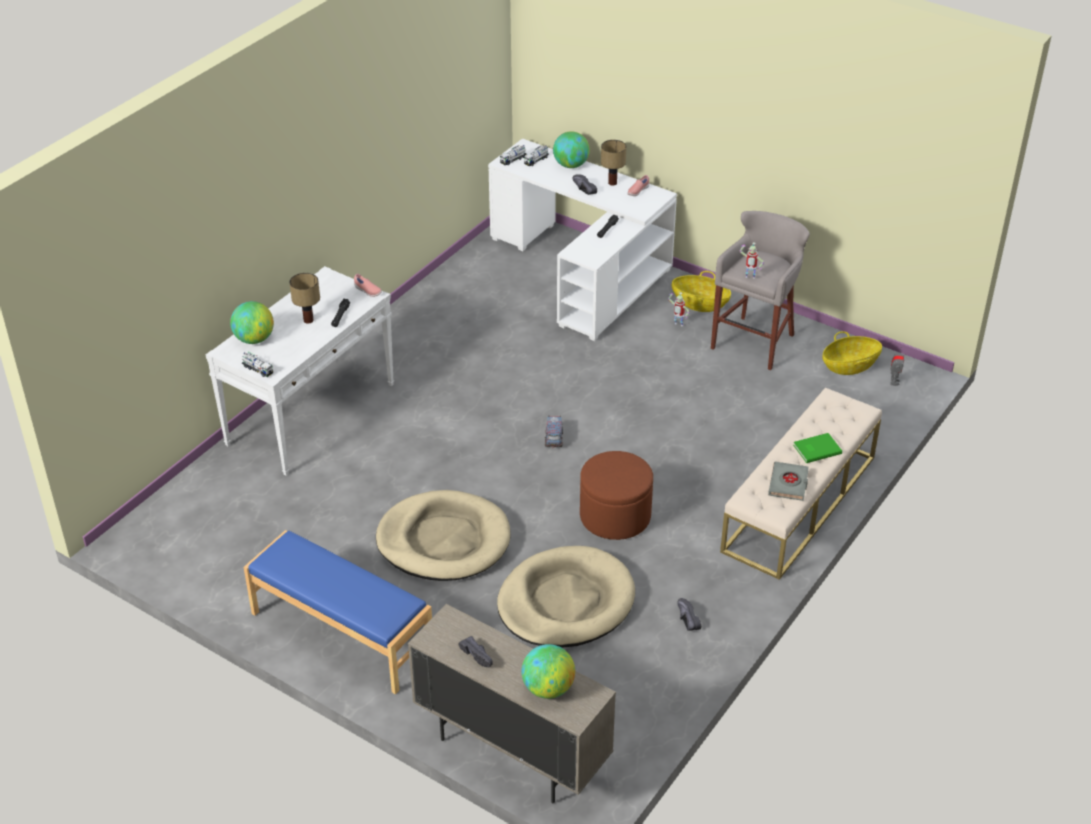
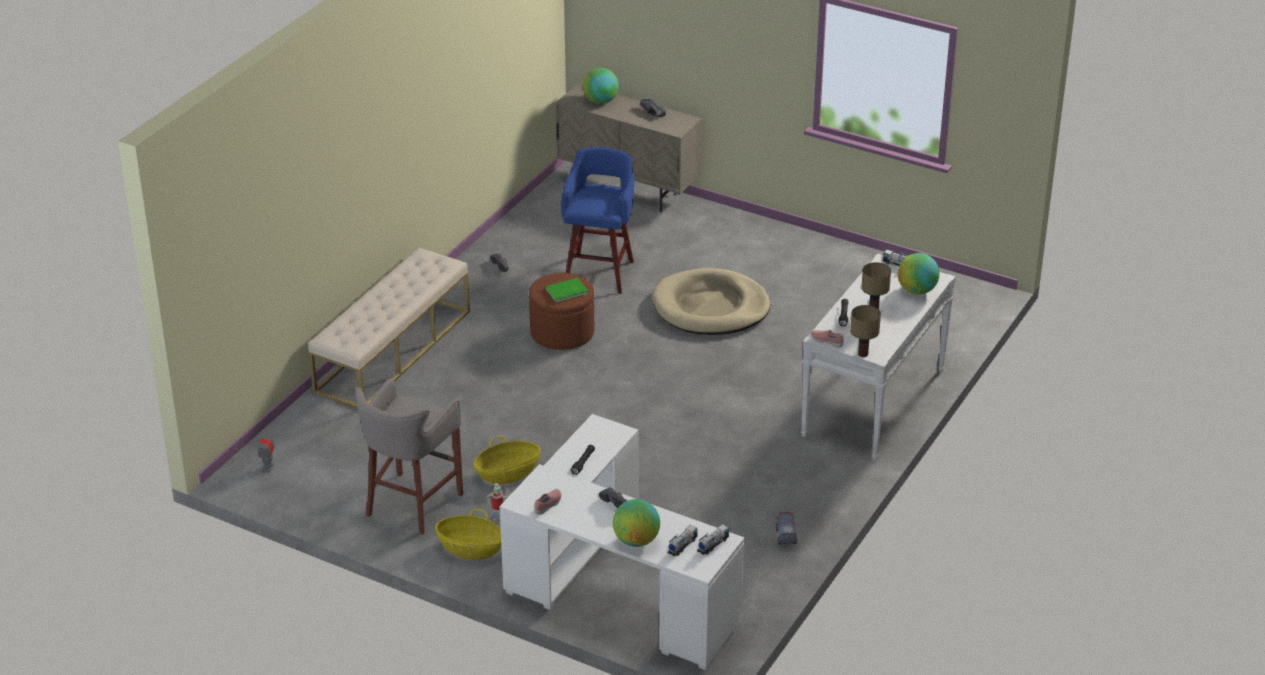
camera: 175 degrees right, 5 degrees down
(341, 634) = (774, 245): blue bench -> none
(553, 439) = (625, 392): toy truck -> toy truck (786, 536)
(565, 602) = (599, 272): beige dog bed -> blue stool
(613, 183) = (580, 516): table lamp -> table lamp (862, 354)
(749, 278) = (423, 402): toy robot -> none
(788, 484) = (410, 274): grey book -> none
(816, 449) = (380, 302): green book -> green book (567, 292)
(849, 365) = (311, 483): basket -> basket (507, 473)

